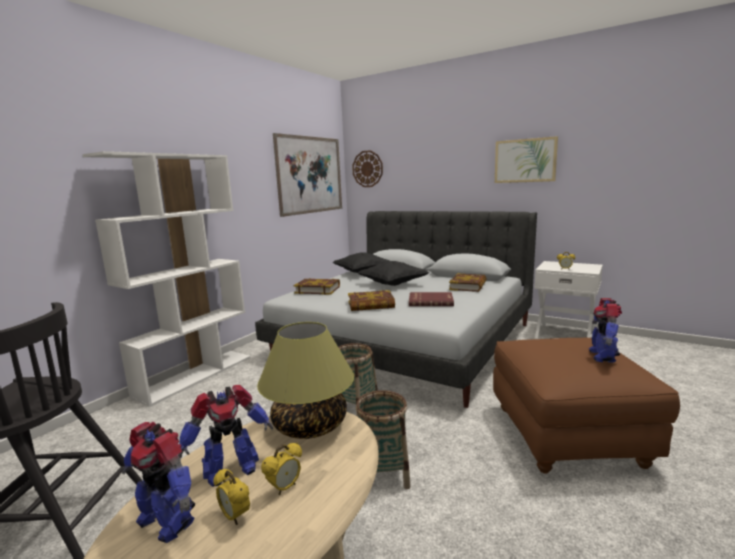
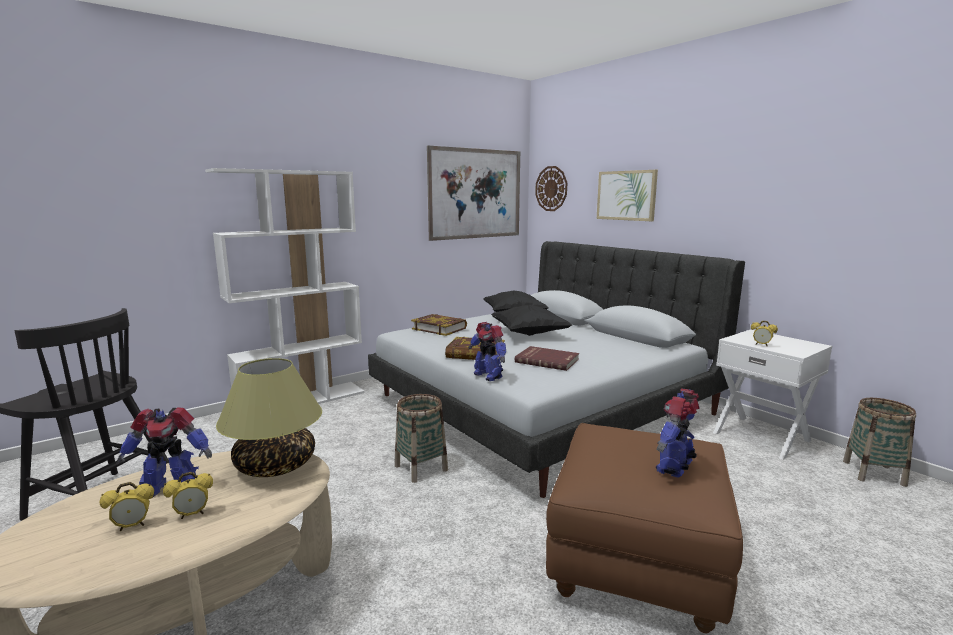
camera: 20 degrees right, 0 degrees up
(167, 520) = (88, 513): toy robot -> toy robot (488, 375)
(235, 517) = (132, 526): alarm clock -> alarm clock turned 90 degrees counterclockwise
(384, 475) = (389, 544): basket -> basket (873, 473)
(468, 286) = (618, 349): book -> none
(525, 160) = (737, 188): picture -> picture (626, 195)

